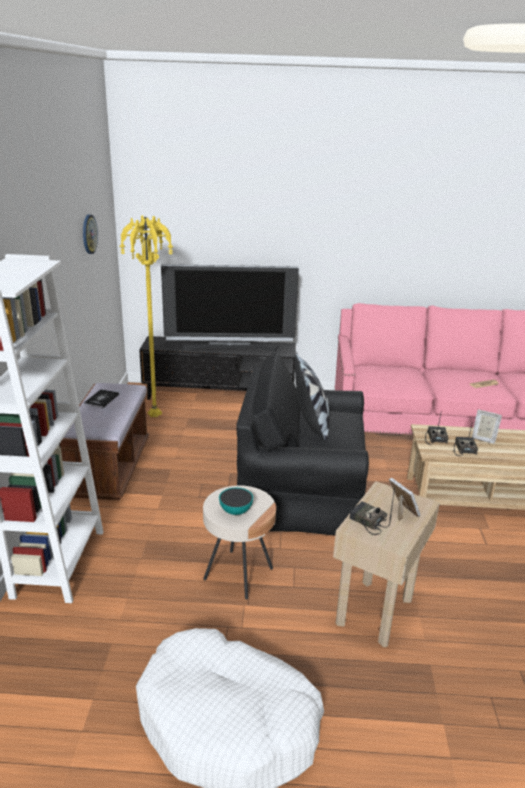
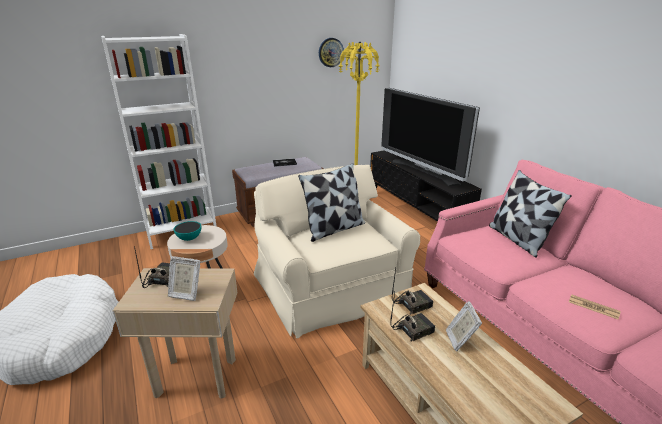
camera: 60 degrees right, 0 degrees up
(301, 490) = (331, 287): black armchair -> beige armchair
(389, 368) = (517, 239): none -> pillow
(402, 513) = (185, 293): picture frame -> picture frame turned 75 degrees clockwise

